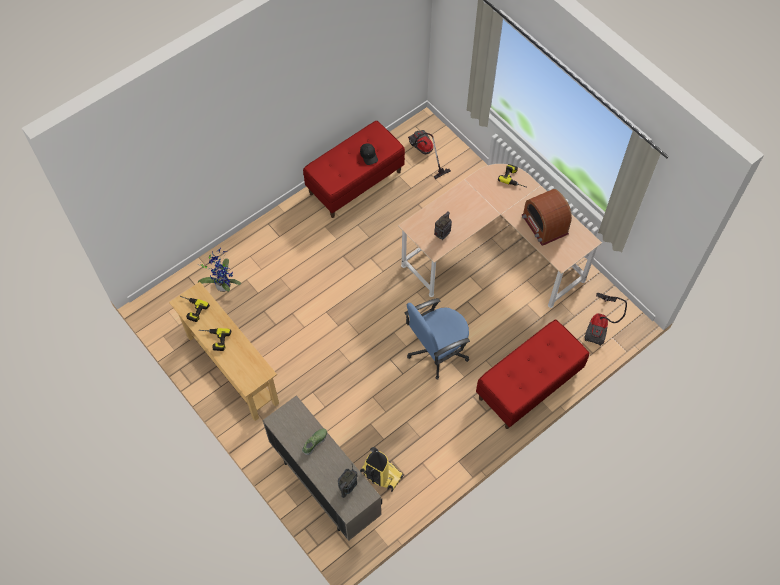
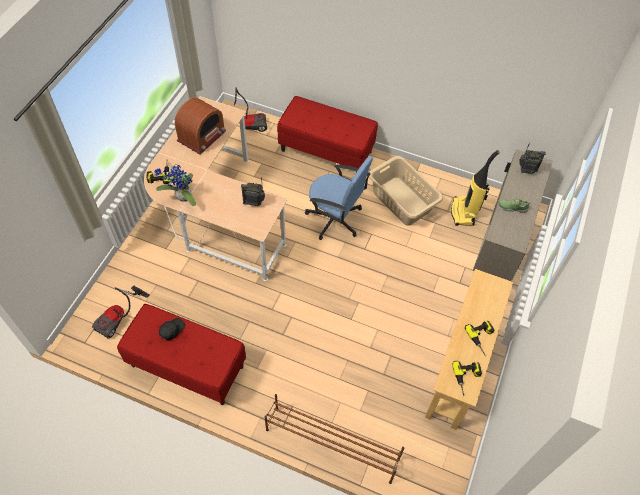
camera: 120 degrees left, 5 degrees down
(223, 284) = (379, 430): potted plant -> potted plant (182, 197)
(234, 248) = (331, 444): none -> brown shoe rack
(427, 423) = (402, 200): none -> beige laundry basket

